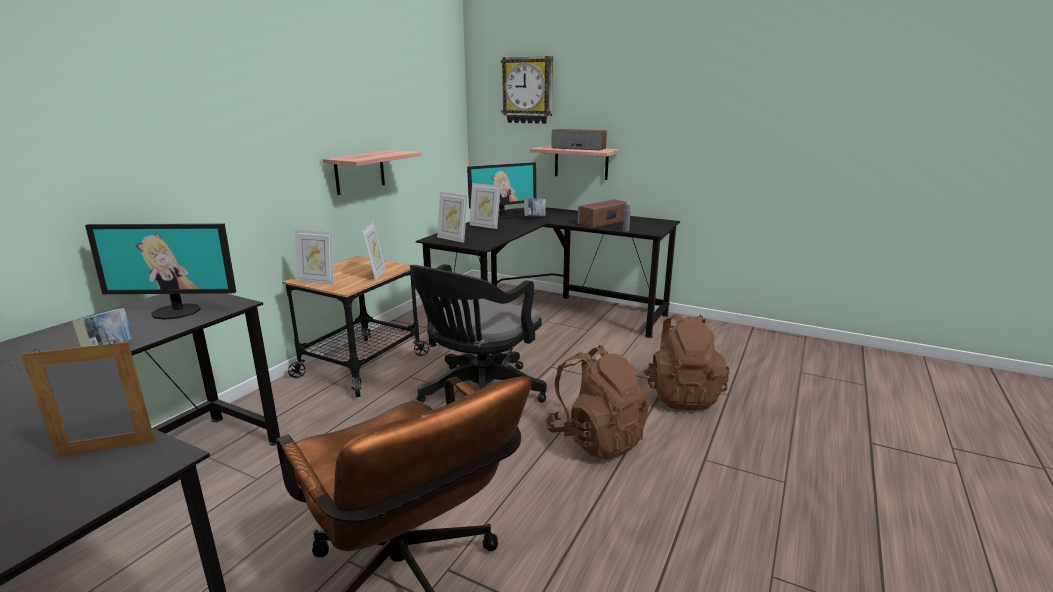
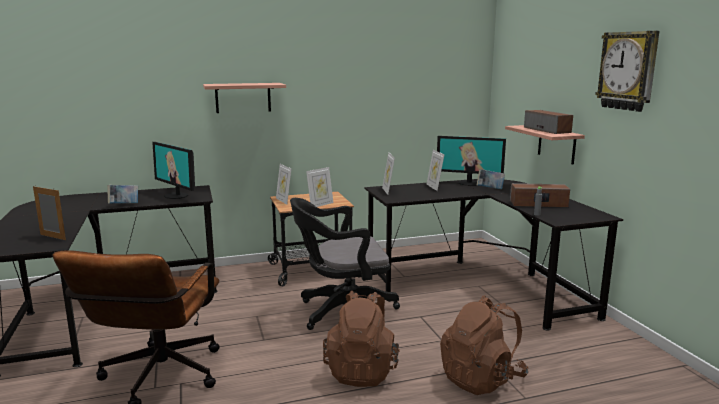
camera: 45 degrees right, 5 degrees down
(360, 172) = (356, 130): shelf -> shelf (243, 97)
(528, 90) = (527, 72): wall clock -> wall clock (628, 71)

